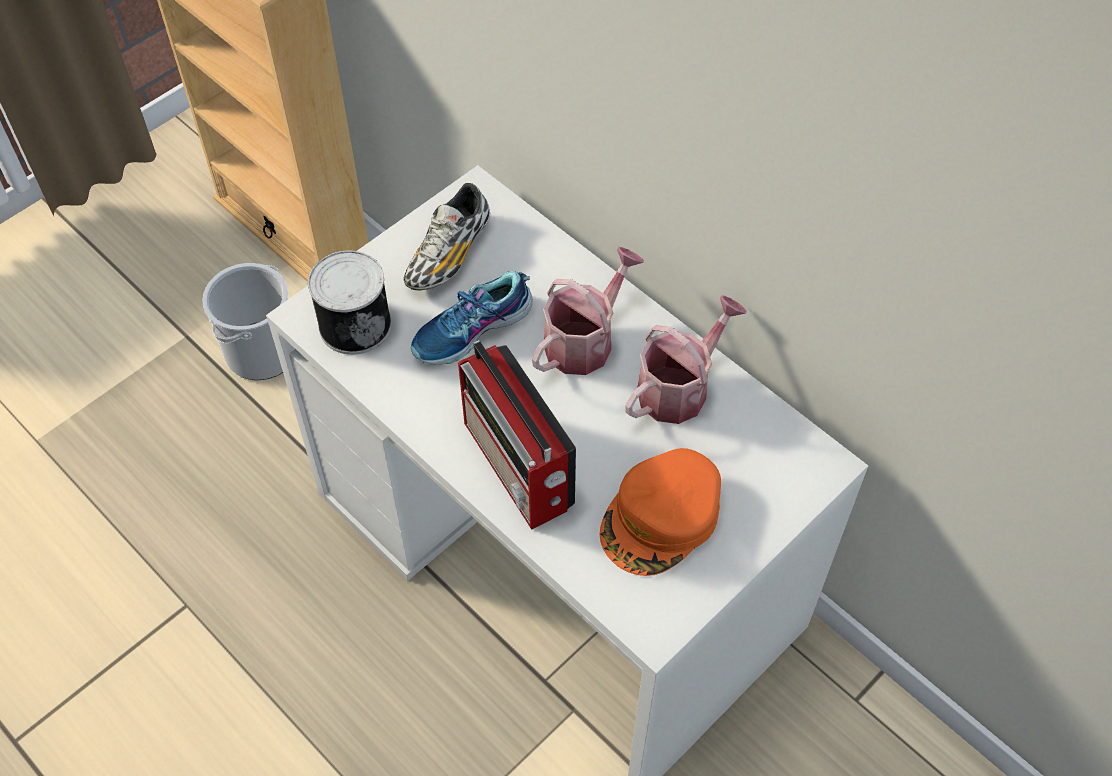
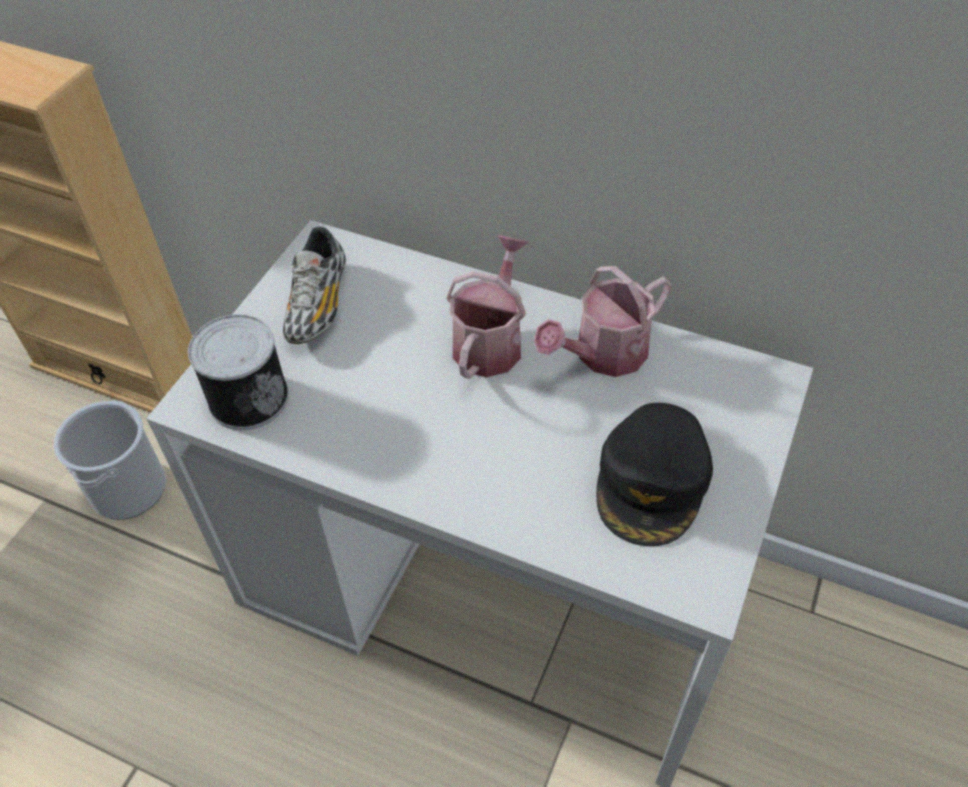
camera: 20 degrees left, 5 degrees down
(473, 330) = (375, 366): shoe -> none
(519, 468) = (485, 482): radio -> none
(661, 518) = (653, 482): orange cap -> black cap
(679, 387) = (603, 355): watering can -> watering can turned 150 degrees counterclockwise

